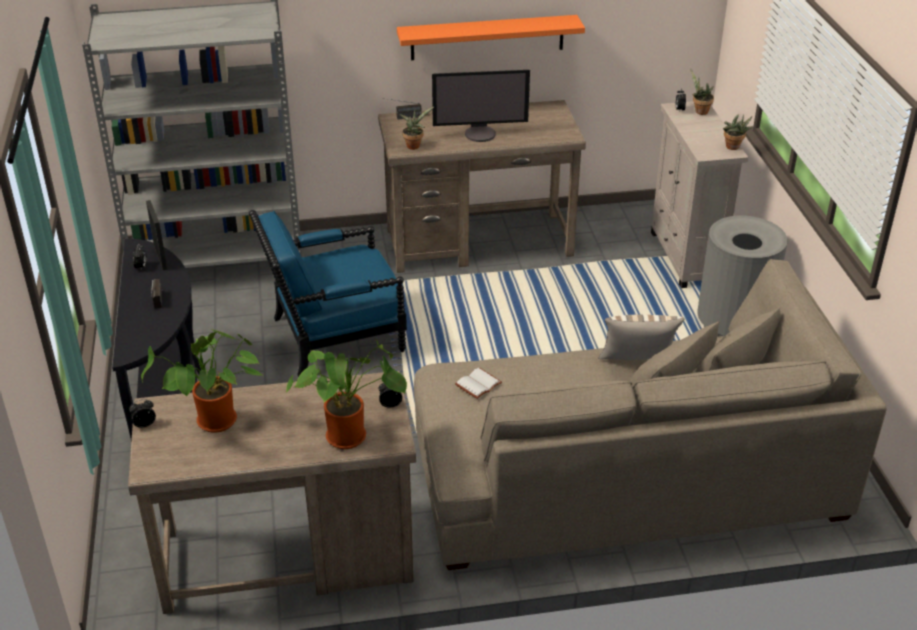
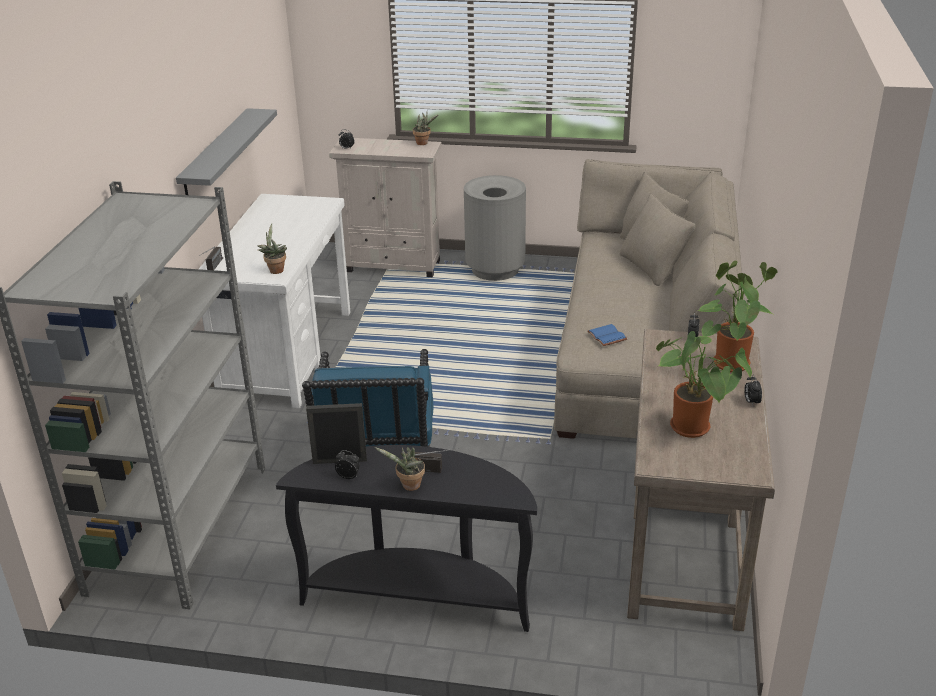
camera: 70 degrees left, 5 degrees down
(144, 424) = (682, 471): alarm clock -> alarm clock (751, 402)
(478, 385) = (608, 336): white book -> blue book
(479, 241) = (286, 354): brown desk -> white desk
(480, 134) = (285, 237): monitor -> none
(487, 37) = (216, 158): orange shelf -> grey shelf
(636, 366) = (613, 269): pillow -> none
(699, 111) = (356, 143): potted plant -> potted plant (409, 486)

